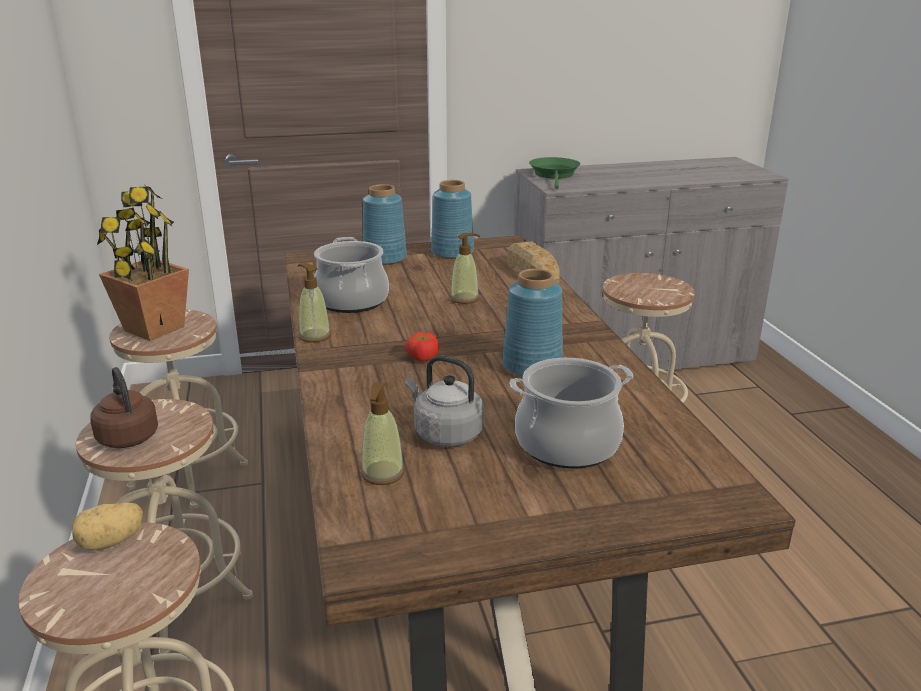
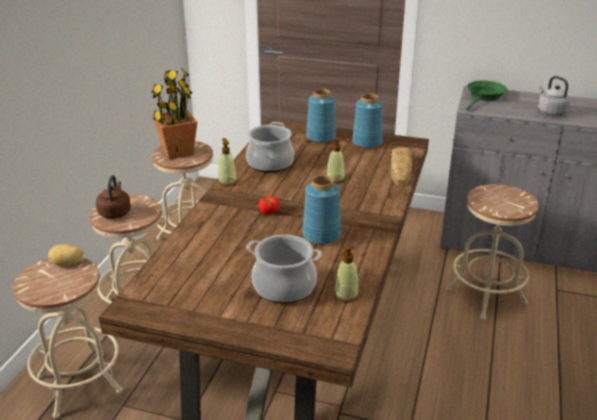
camera: 30 degrees right, 5 degrees up
(382, 474) = (179, 271): soap dispenser -> soap dispenser (346, 295)
(445, 434) = (230, 260): grey kettle -> grey kettle (550, 112)

